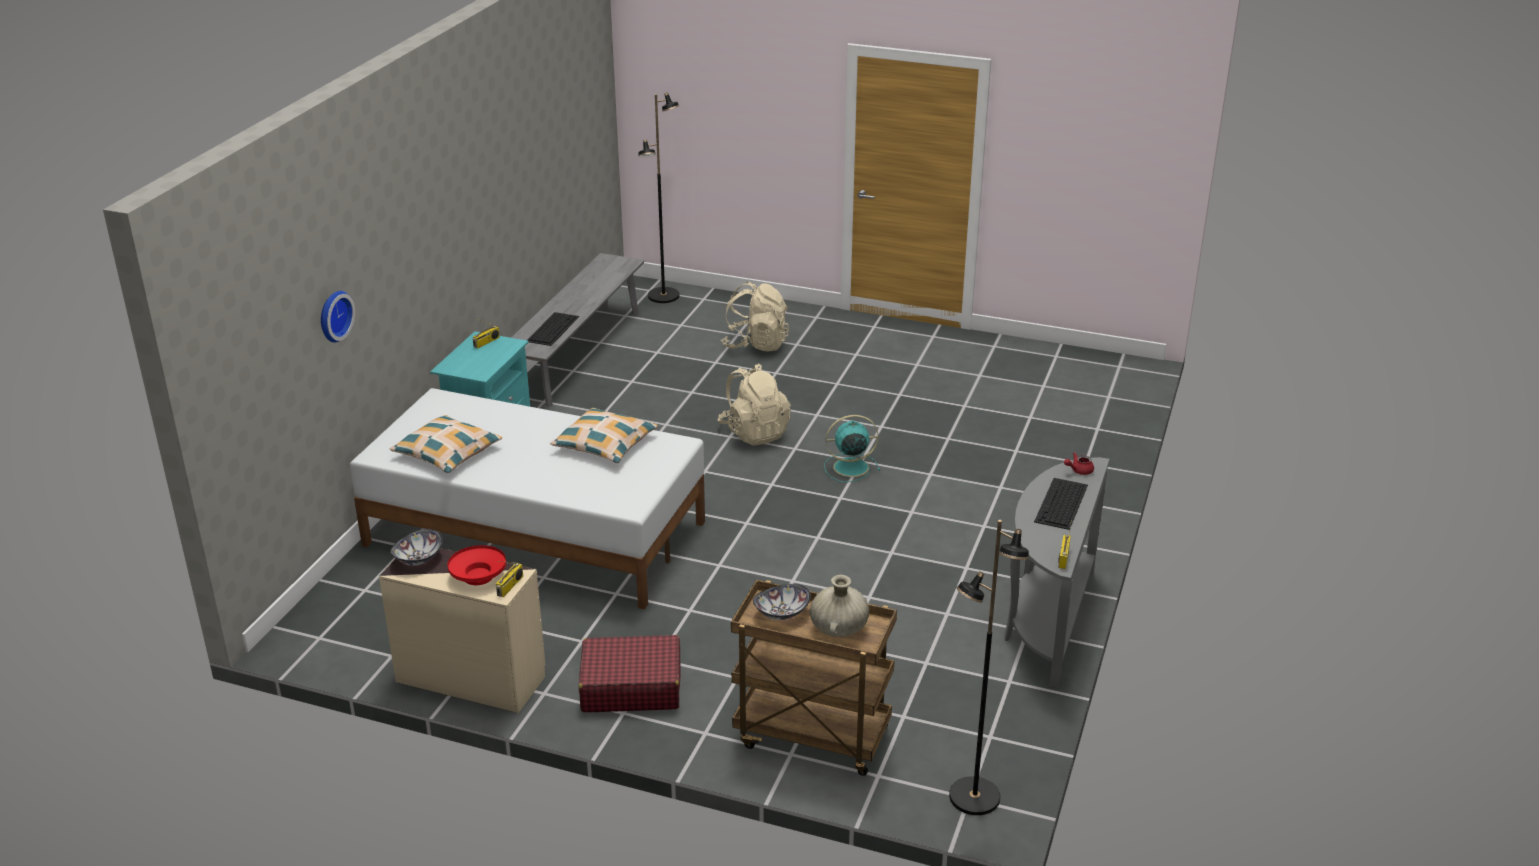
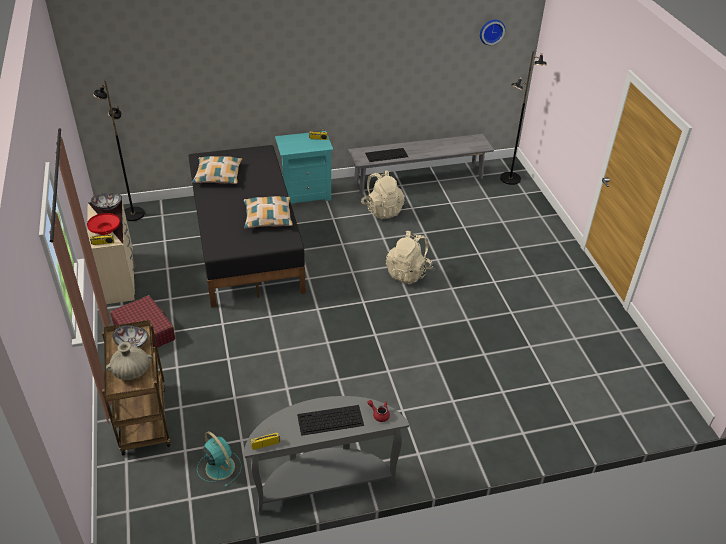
camera: 55 degrees right, 10 degrees up
(333, 315) = (190, 76): wall clock -> wall clock (491, 31)
(535, 532) = (247, 241): white bed -> black bed
(755, 344) = (499, 233): beige backpack -> beige backpack (382, 210)
(849, 467) = (409, 325): turquoise fan -> turquoise fan (219, 466)
(974, 798) = (129, 513): black floor lamp -> black floor lamp (132, 214)

